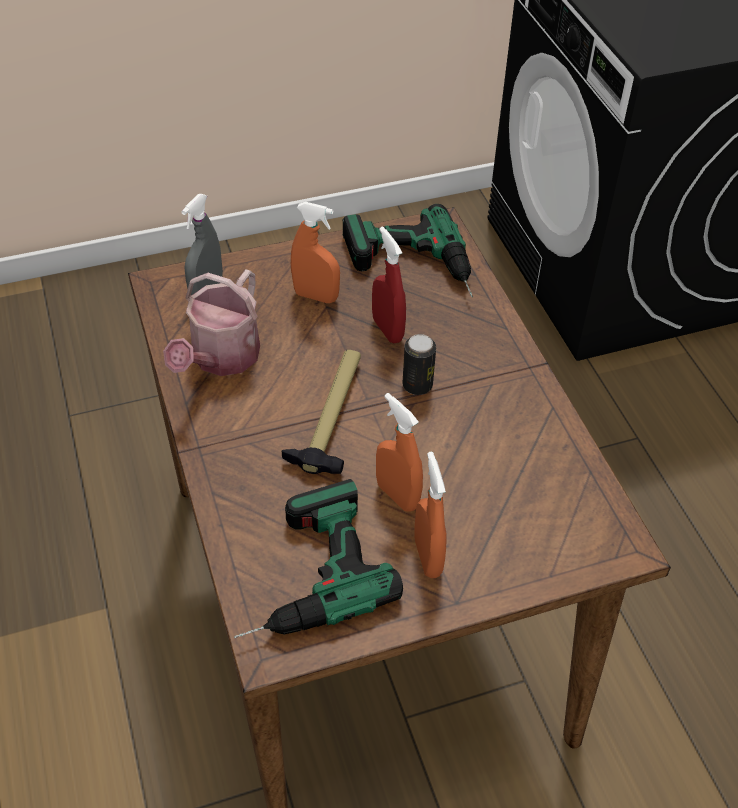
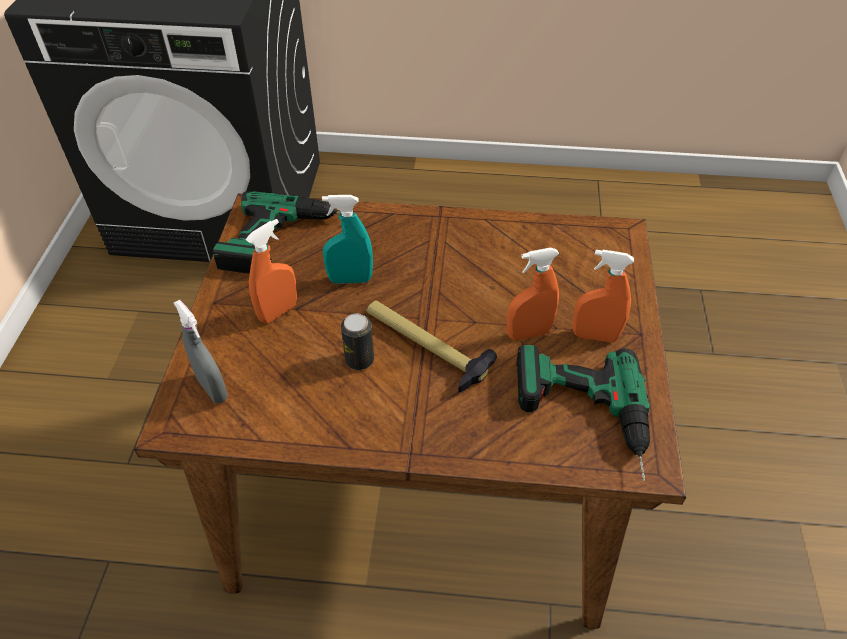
camera: 65 degrees left, 0 degrees up
(221, 359) = (310, 404): watering can -> none
(387, 330) = (350, 279): red spray bottle -> turquoise spray bottle
(417, 385) = (422, 282): can -> can (359, 360)

